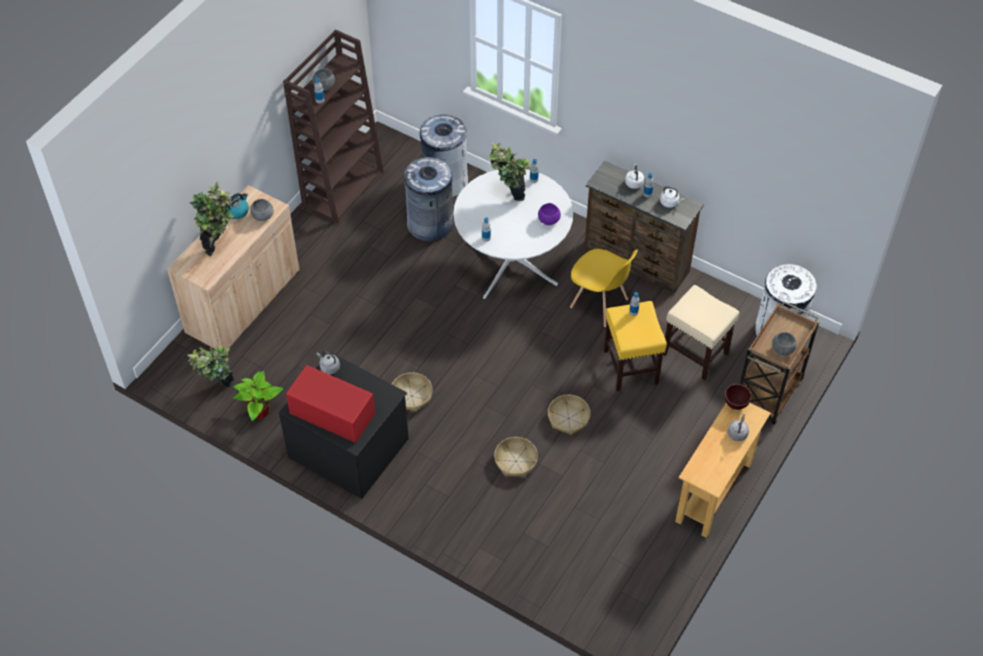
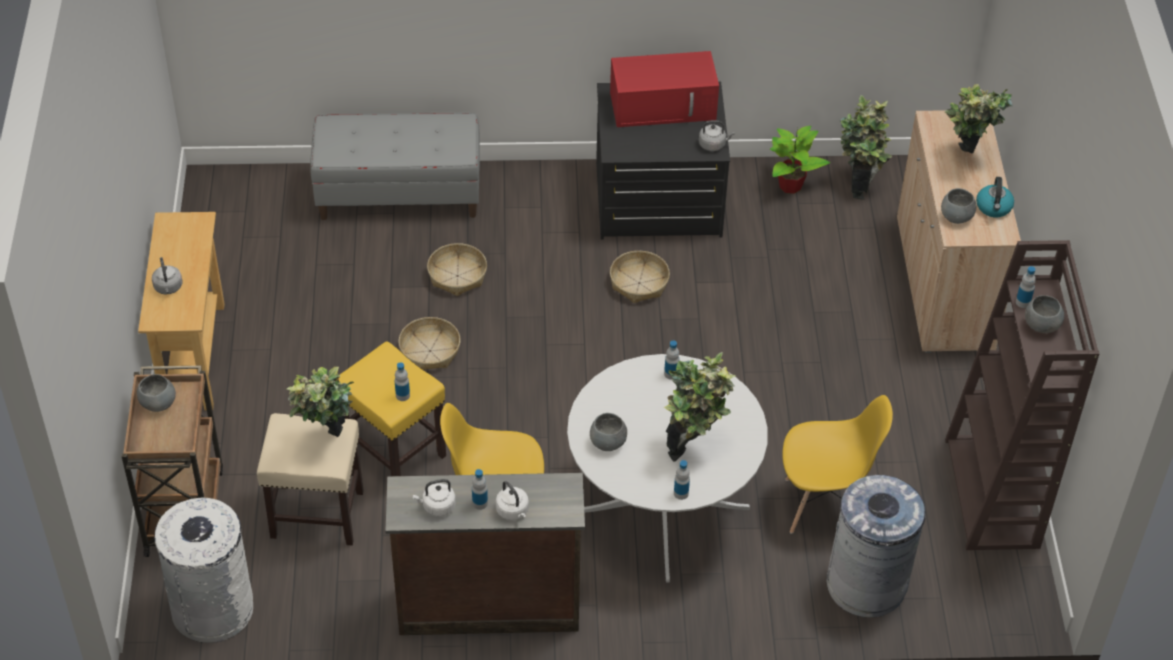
camera: 145 degrees right, 5 degrees down
(430, 224) = (823, 506): grey trash can -> yellow chair
(508, 546) = (399, 194): none -> grey bench
(548, 220) = (608, 442): purple bowl -> grey bowl
(693, 305) = (326, 444): none -> potted plant
(735, 405) = (189, 318): brown bowl -> none

